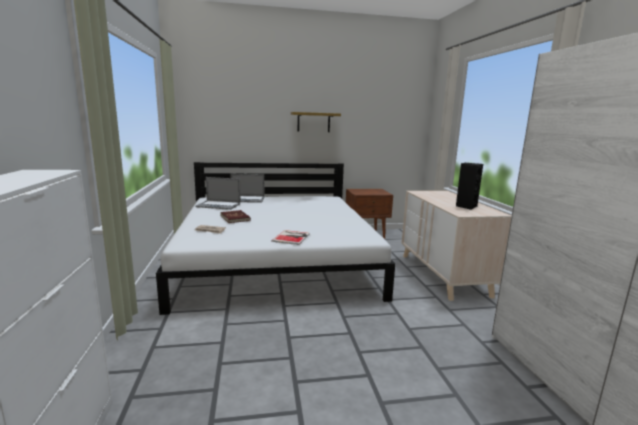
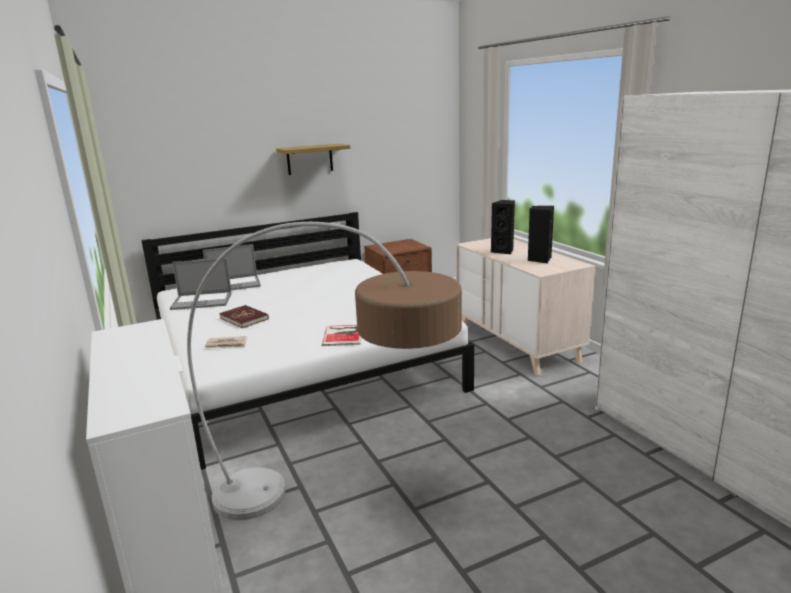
camera: 15 degrees left, 5 degrees up
(246, 361) = (345, 501): none -> floor lamp
(440, 198) = (503, 251): none -> black speaker

